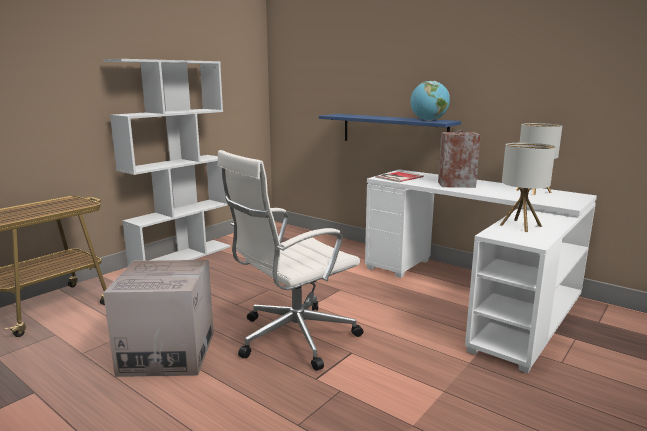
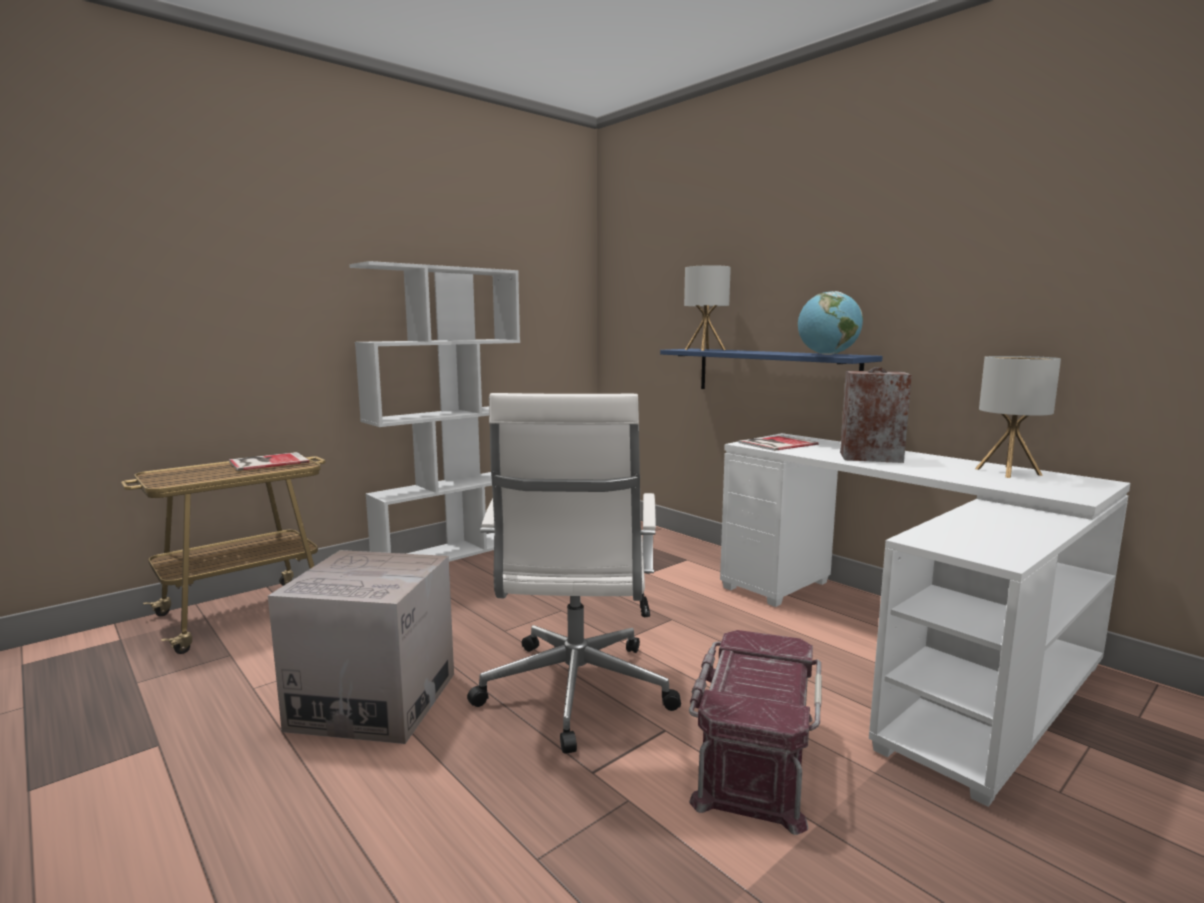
camera: 10 degrees right, 5 degrees down
(59, 203) = (266, 462): none -> book
(292, 337) = (574, 693): white office chair -> white office chair turned 60 degrees counterclockwise
(404, 361) = (753, 756): none -> red storage box
(520, 225) = (976, 527): table lamp -> table lamp (705, 349)

